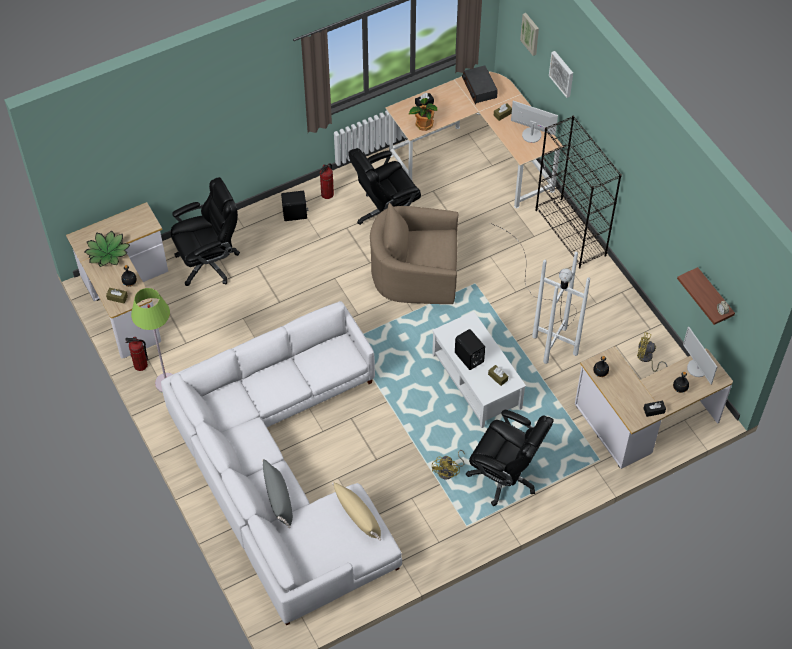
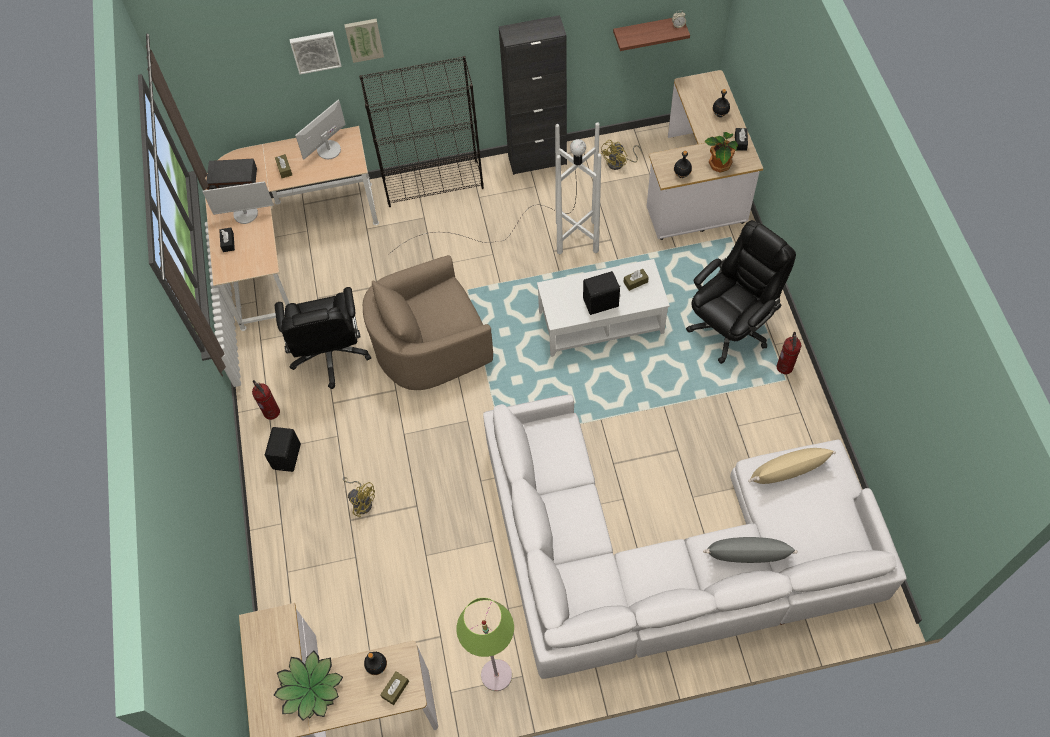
camera: 70 degrees left, 5 degrees up
(140, 365) = (457, 704): fire extinguisher -> fire extinguisher (785, 367)
(209, 262) = (320, 579): black office chair -> none
(415, 273) = (430, 345): beige armchair -> beige armchair turned 45 degrees clockwise
(423, 124) = (261, 251): potted plant -> potted plant (719, 165)
(449, 471) = (712, 379): yellow fan -> yellow fan (362, 501)
(530, 33) = (238, 63): picture -> picture (364, 39)
(625, 298) = (537, 160): none -> black cabinet
(697, 368) = (697, 92): monitor -> monitor (246, 214)

